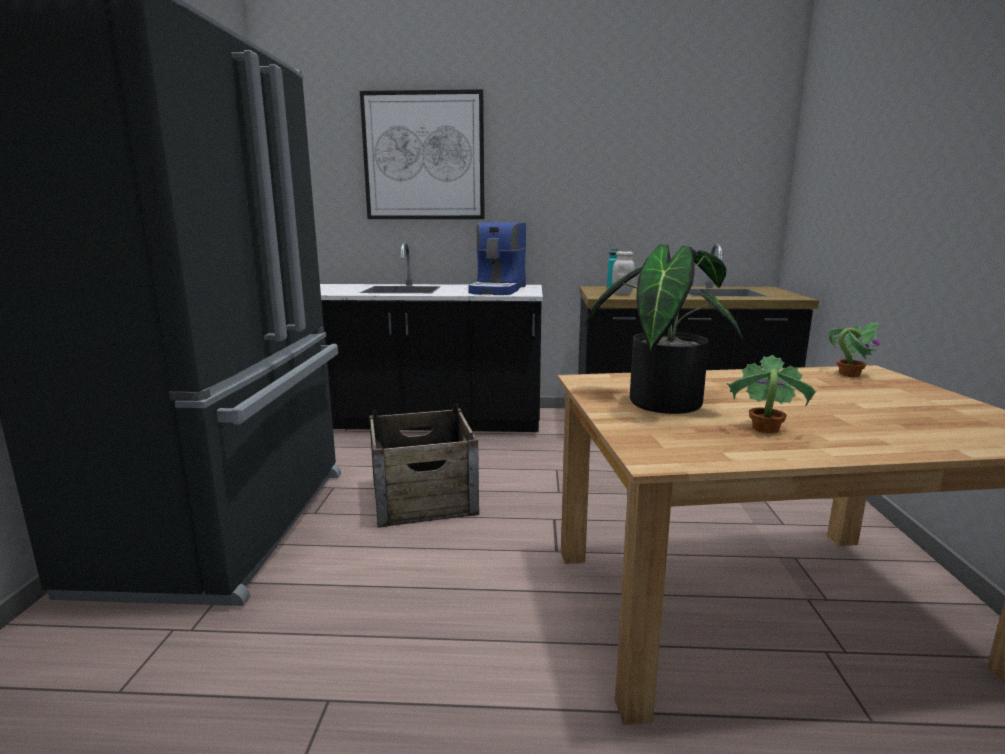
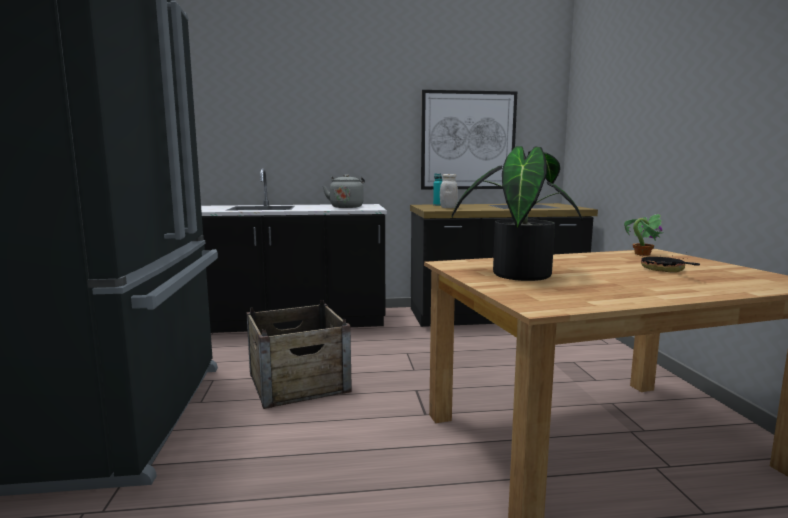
camera: 10 degrees left, 5 degrees down
(424, 156) = (278, 98): picture -> picture (468, 140)
(499, 290) = (346, 207): coffee machine -> grey kettle
(764, 429) = (606, 286): potted plant -> none
(864, 405) = (665, 270): none -> frying pan

